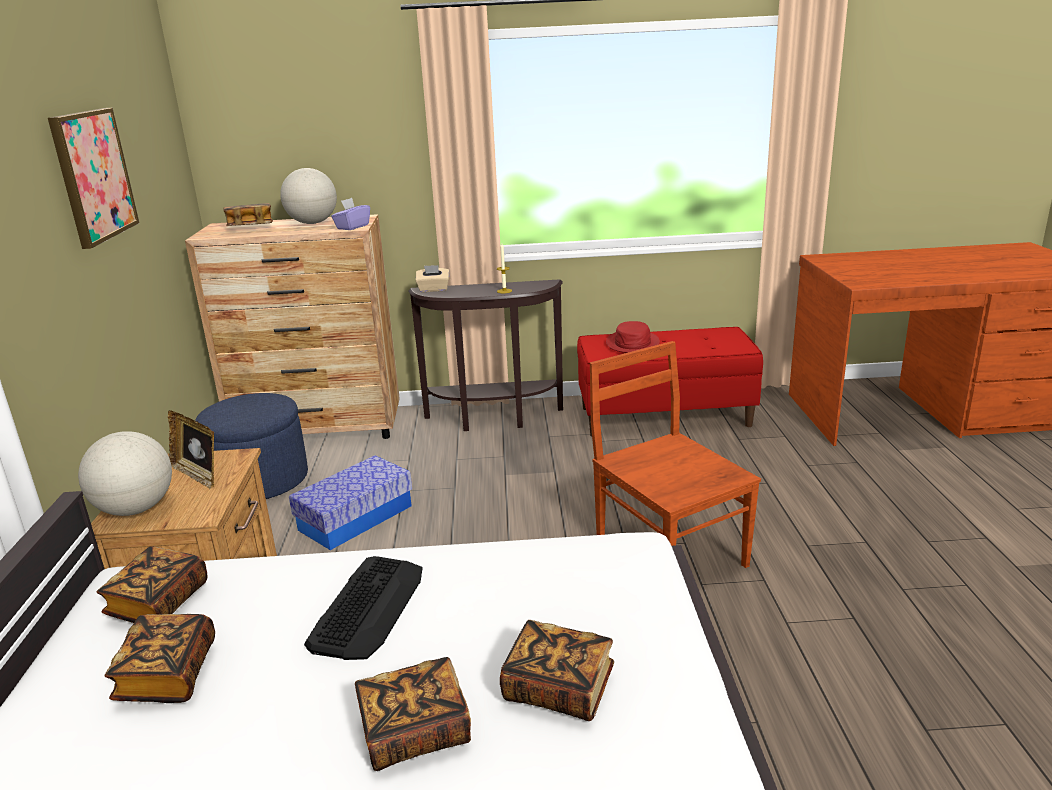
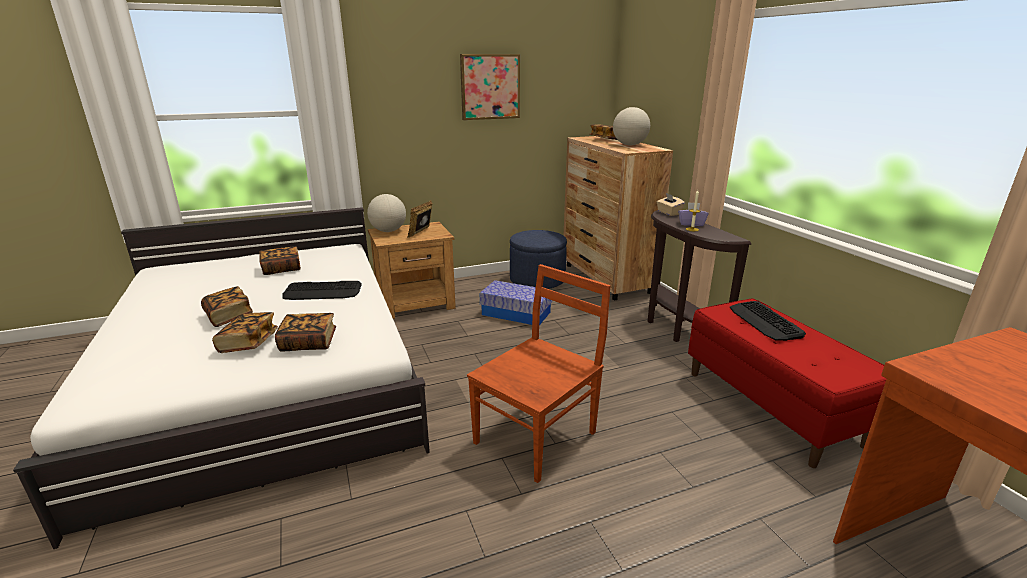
camera: 70 degrees right, 0 degrees up
(159, 603) = (330, 256): book -> book (308, 343)
(352, 227) = (629, 150): purple tissue box -> purple tissue box (691, 224)
(633, 343) = (765, 321): red hat -> keyboard

